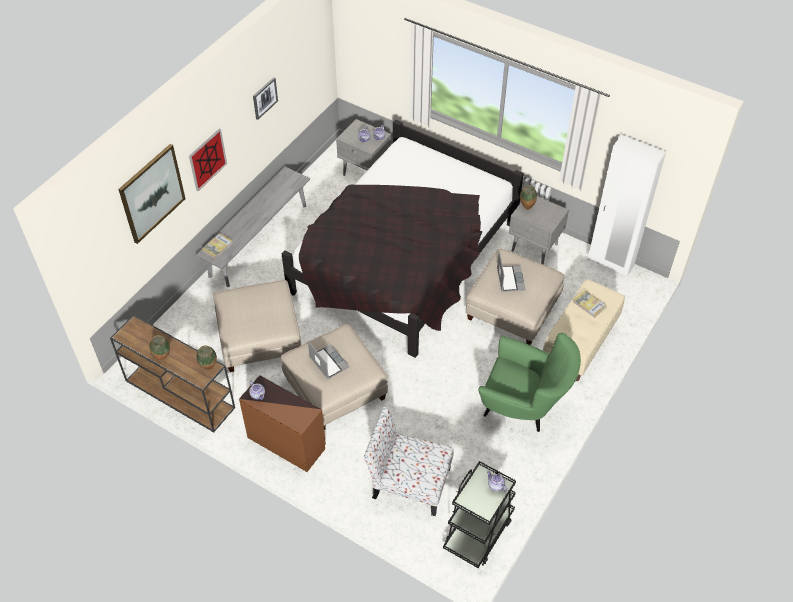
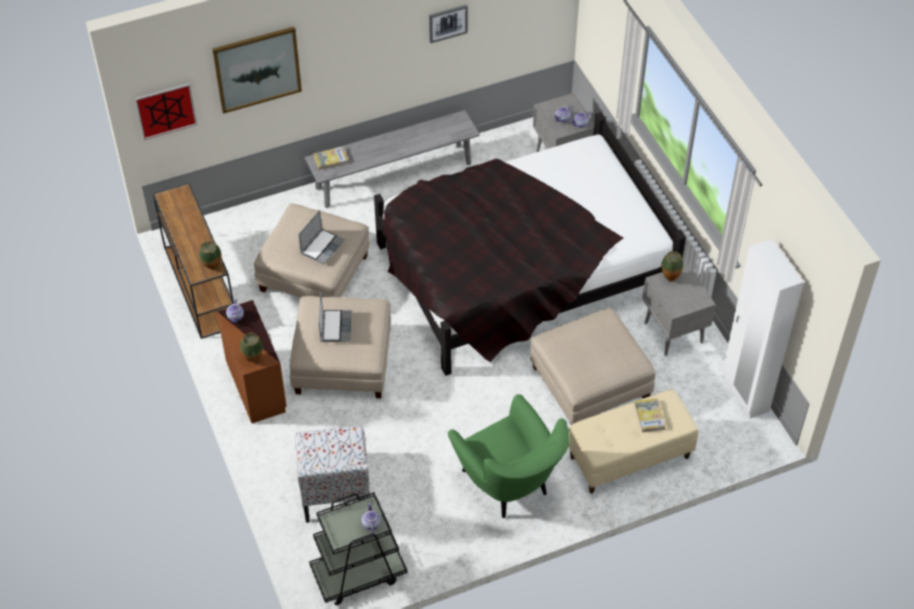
camera: 35 degrees right, 0 degrees up
(163, 357) = (181, 236): vase -> vase (253, 359)
(207, 159) = (345, 61): picture -> picture (166, 110)
(409, 482) = (335, 489): chair -> chair turned 150 degrees counterclockwise
(510, 279) = (588, 344): laptop -> laptop (322, 246)

